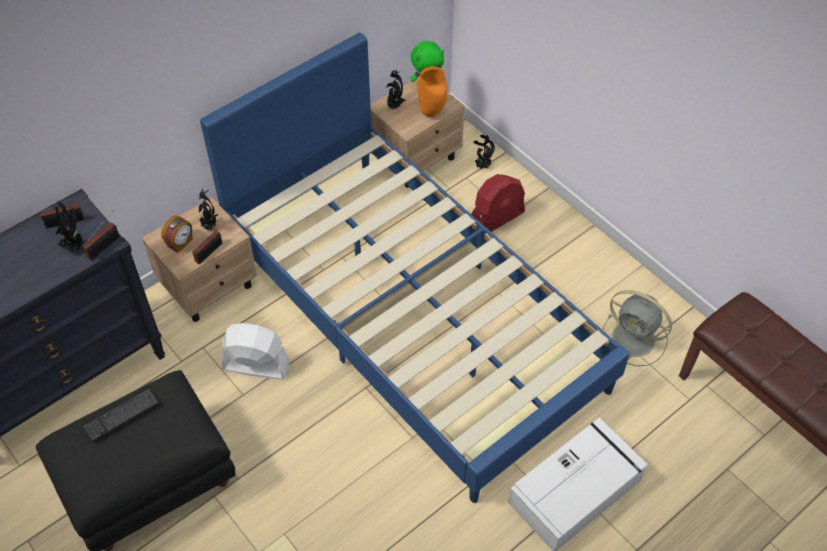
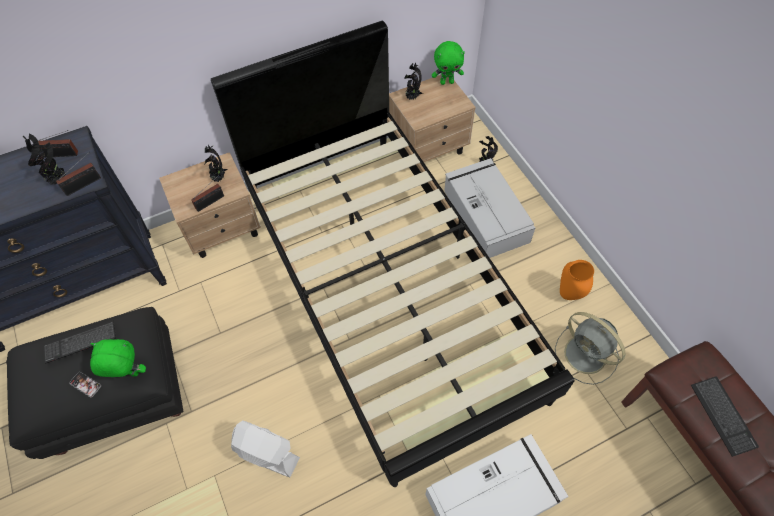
camera: 15 degrees right, 5 degrees up
(143, 453) = (85, 384): none -> phone
(180, 243) = (189, 189): alarm clock -> none
(184, 435) = (129, 375): none -> green plush toy
(255, 365) = (239, 308): white fan -> white fan (266, 454)
(413, 314) = (387, 288): blue bed -> black bed
(432, 112) = (444, 108): orange vase -> orange vase (569, 294)
(496, 219) = (485, 214): red fan -> grey storage box
(769, 352) = (722, 416): none -> keyboard

